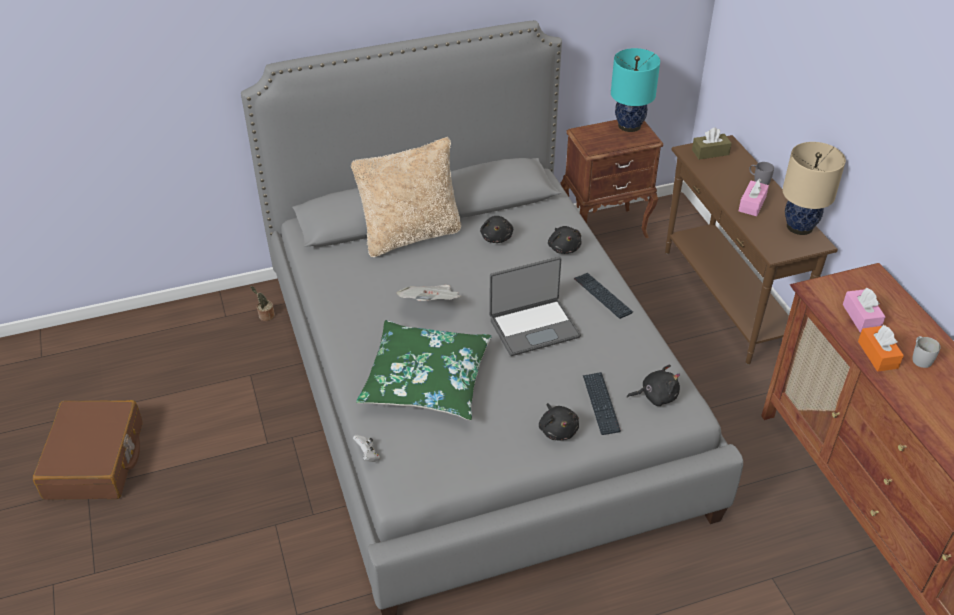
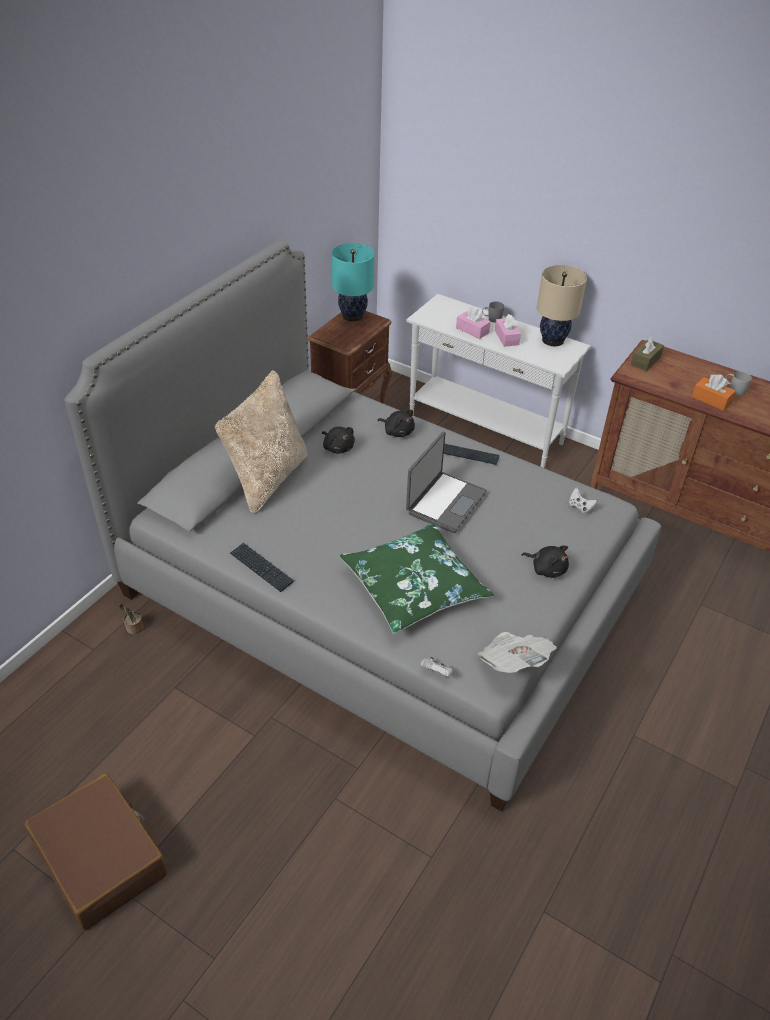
camera: 40 degrees left, 0 degrees up
(431, 305) = (348, 526): newspaper -> newspaper (513, 662)
(601, 404) = (553, 533): keyboard -> keyboard (261, 568)
(656, 396) = (580, 507): black plush toy -> white game controller
(710, 152) = (437, 312): brown tissue box -> brown tissue box (645, 361)
(729, 300) = (486, 429): brown console table -> white console table
(861, 317) = (675, 380): pink tissue box -> pink tissue box (472, 330)

